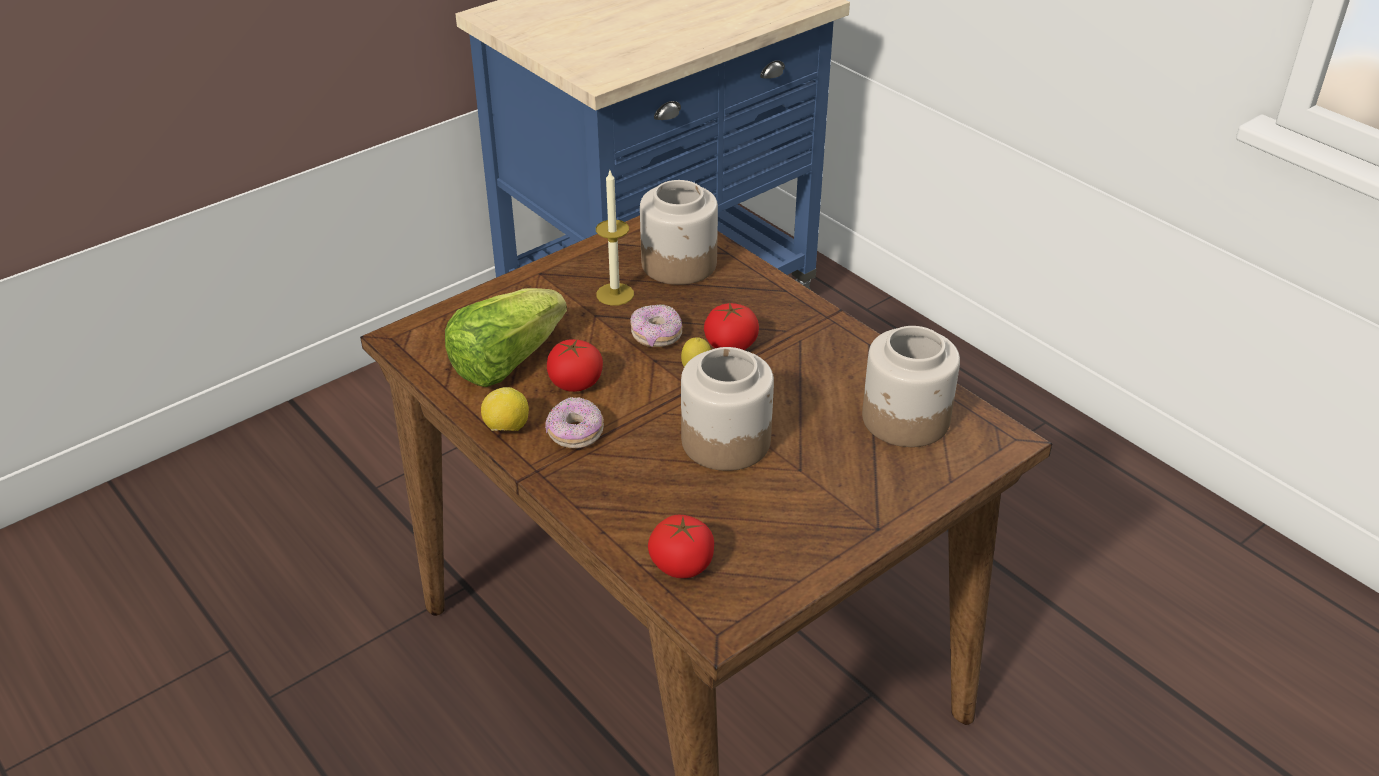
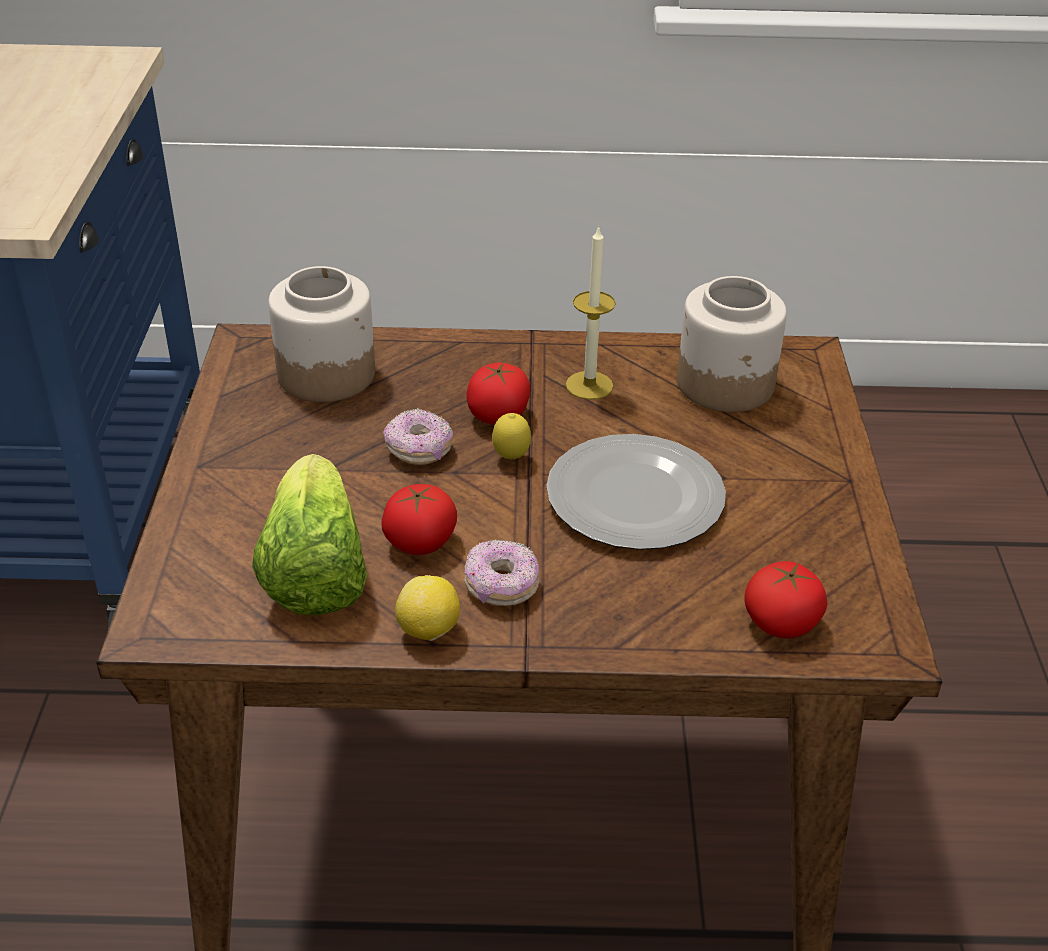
camera: 50 degrees left, 0 degrees up
(615, 294) = (313, 438): candle -> candle (589, 385)
(725, 440) = (632, 496): jar -> plate

